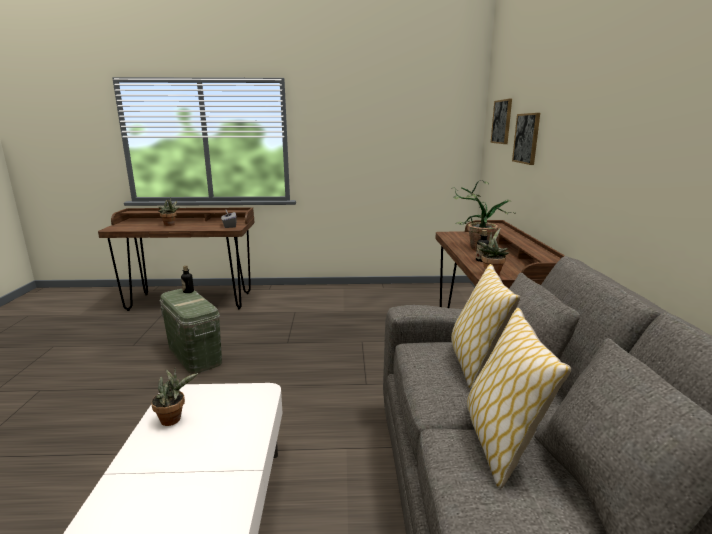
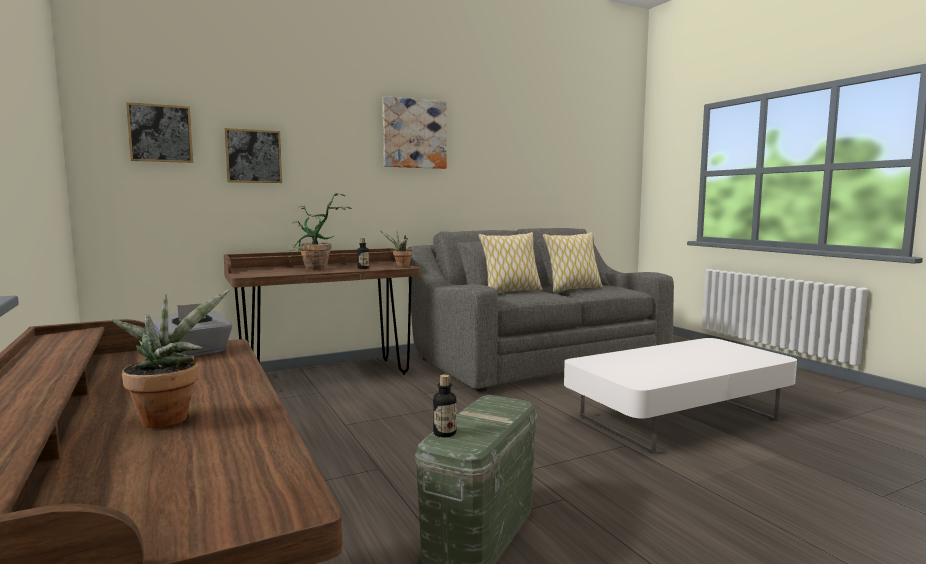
camera: 115 degrees left, 10 degrees down
(174, 419) = (659, 374): potted plant -> none
(635, 98) = (414, 134): none -> picture

